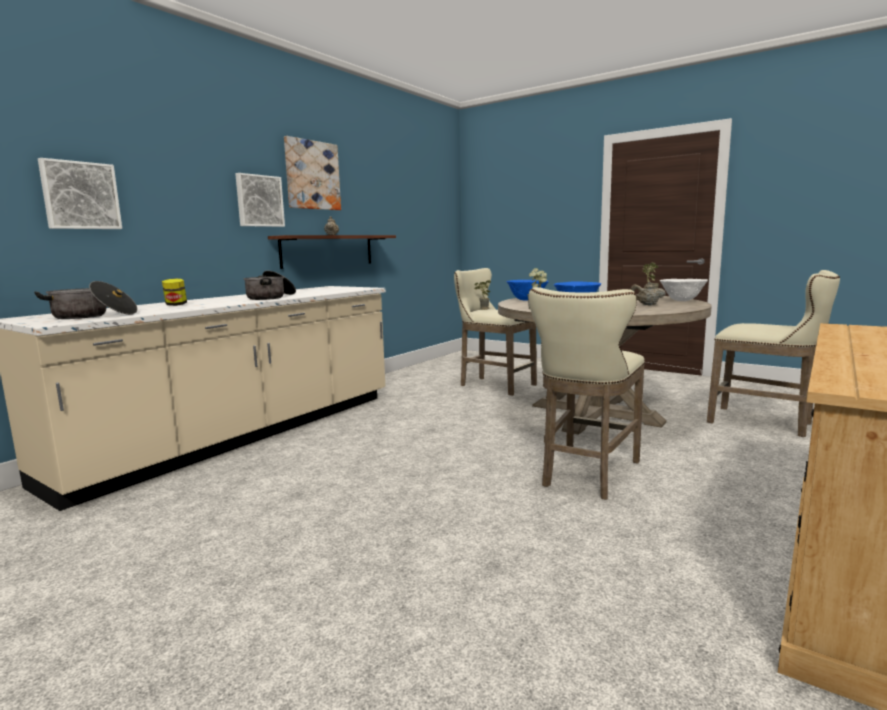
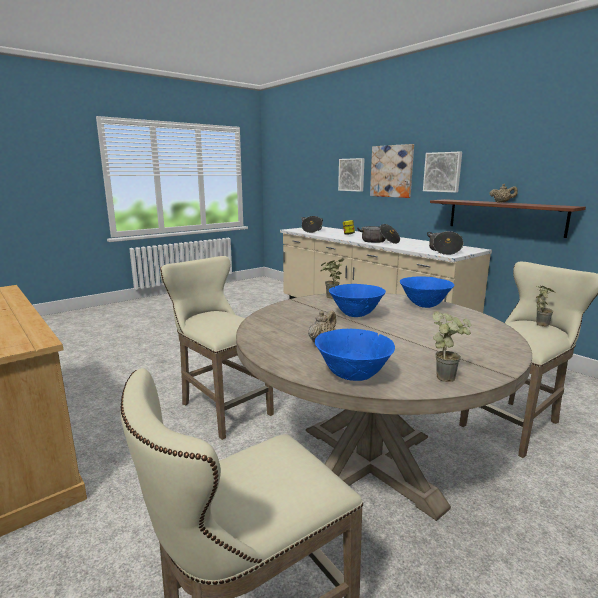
camera: 105 degrees right, 5 degrees up
(312, 175) = (500, 144): picture -> picture (392, 171)
(344, 289) = (444, 251): none -> cooking pot
(682, 301) = (352, 376): white bowl -> blue bowl

